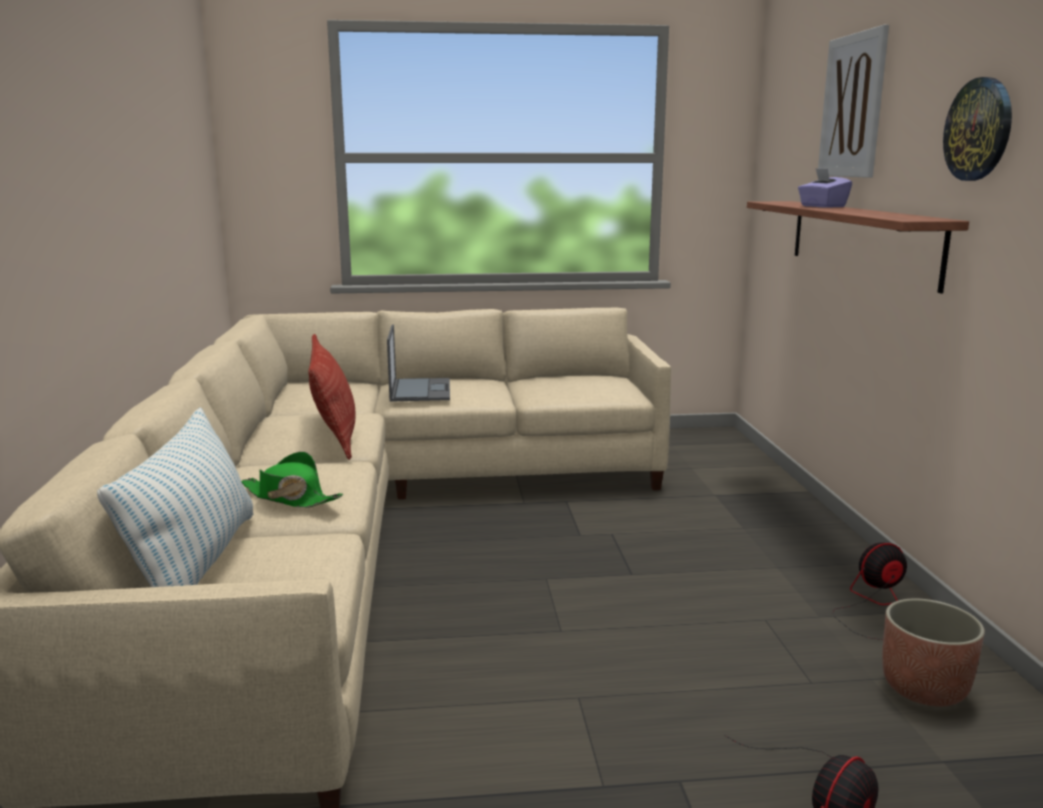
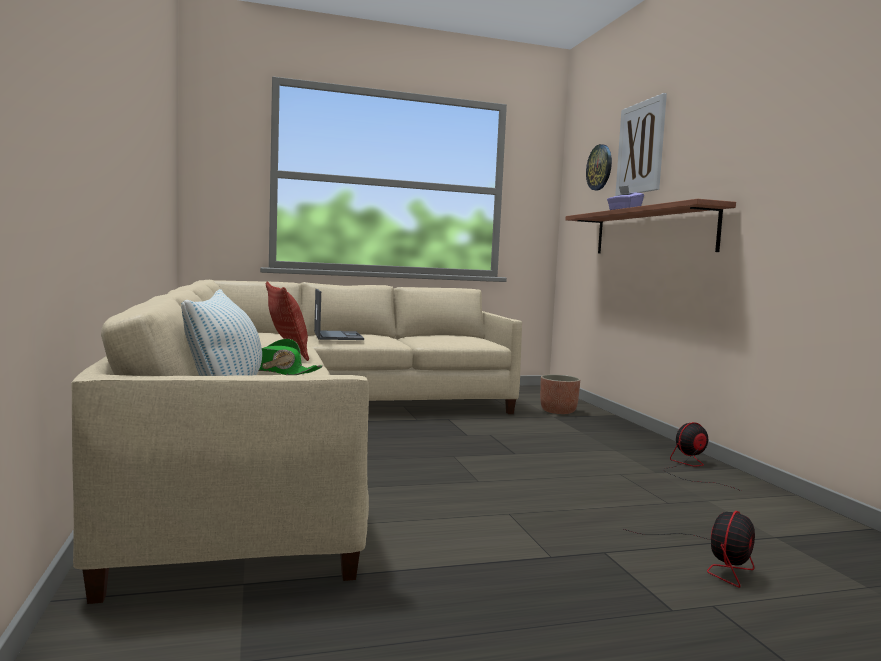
camera: 10 degrees left, 10 degrees down
(924, 688) = (744, 504): planter -> planter (558, 411)
(979, 129) = (739, 144): wall clock -> wall clock (599, 167)

